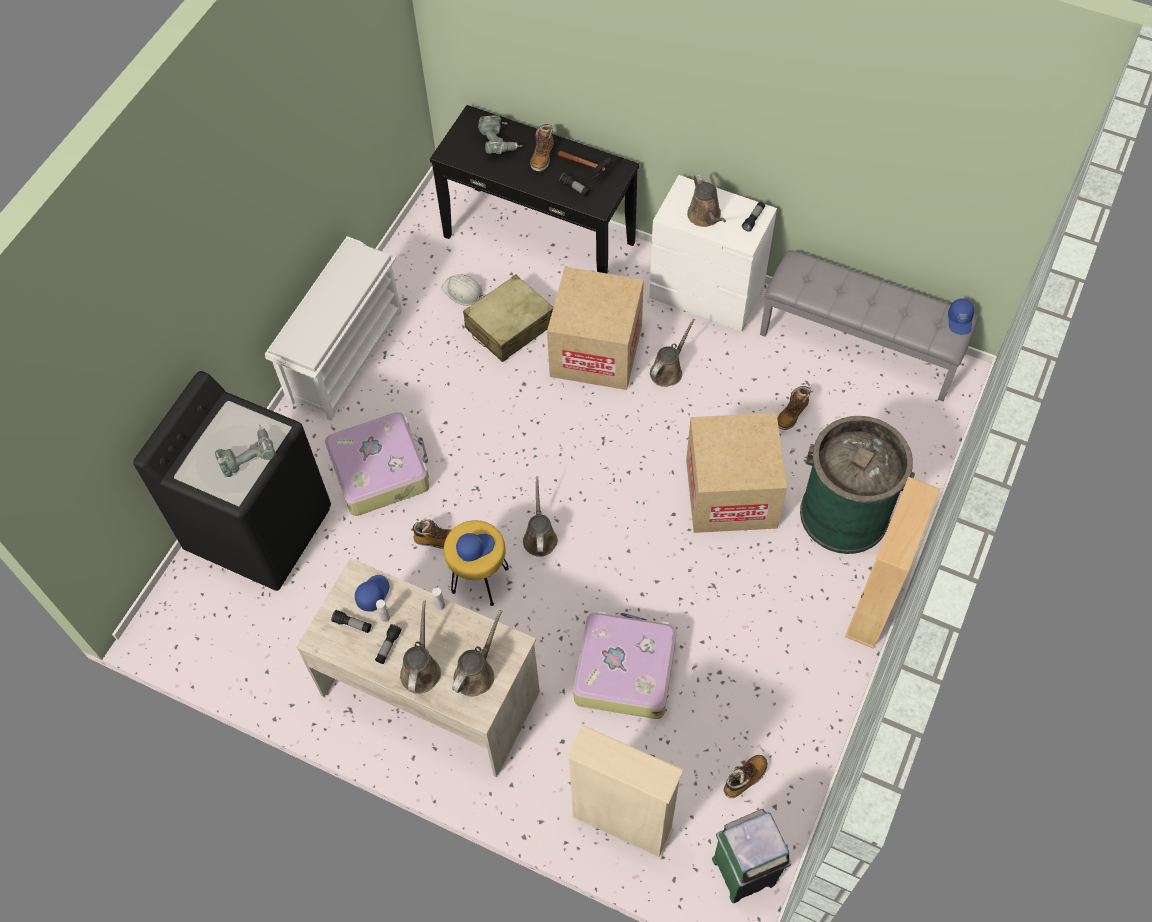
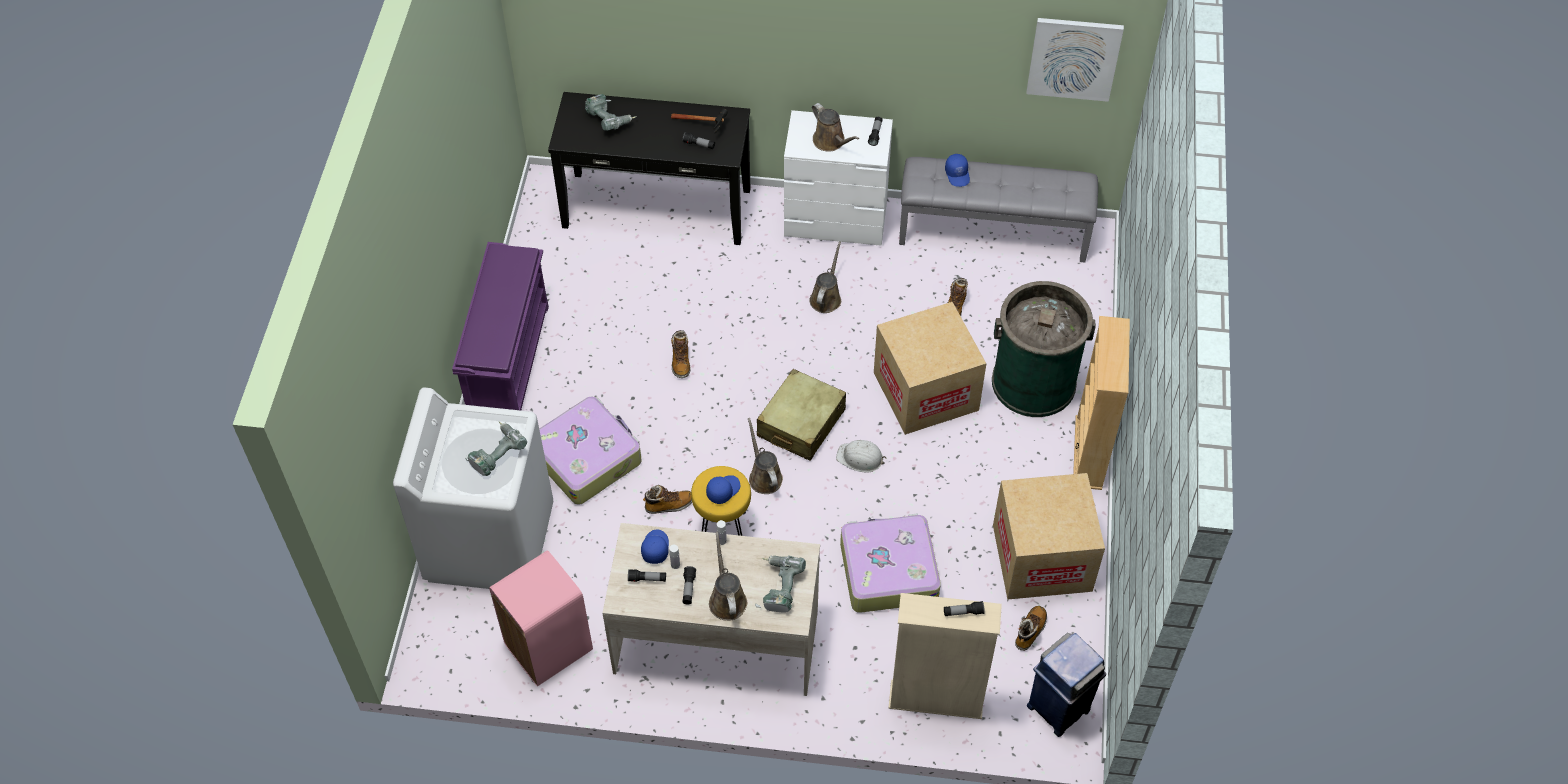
camera: 20 degrees left, 5 degrees down
(260, 528) = (490, 541): black washing machine -> white washing machine
(273, 652) = (550, 648): none -> pink trash can
(346, 354) = (509, 360): white shoe rack -> purple shoe rack
(463, 291) = (601, 274): white hard hat -> white hard hat (860, 458)
(476, 673) = (778, 588): brown watering can -> power drill
(509, 327) = (660, 295): beige suitcase -> beige suitcase (801, 423)
(542, 156) = (656, 122): boot -> boot (681, 361)
(596, 351) = (752, 297): cardboard box -> cardboard box (1042, 558)
(639, 767) = (963, 612): none -> flashlight
(745, 870) = (1059, 707): green trash can -> blue trash can
(960, 320) = (1083, 182): blue cap -> blue cap (958, 174)
(973, 189) = (1074, 58): none -> picture

